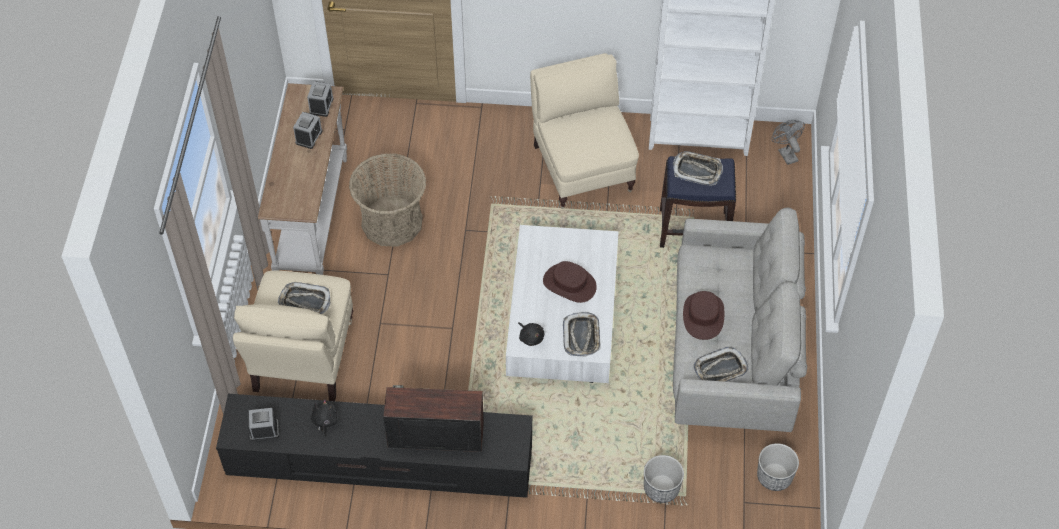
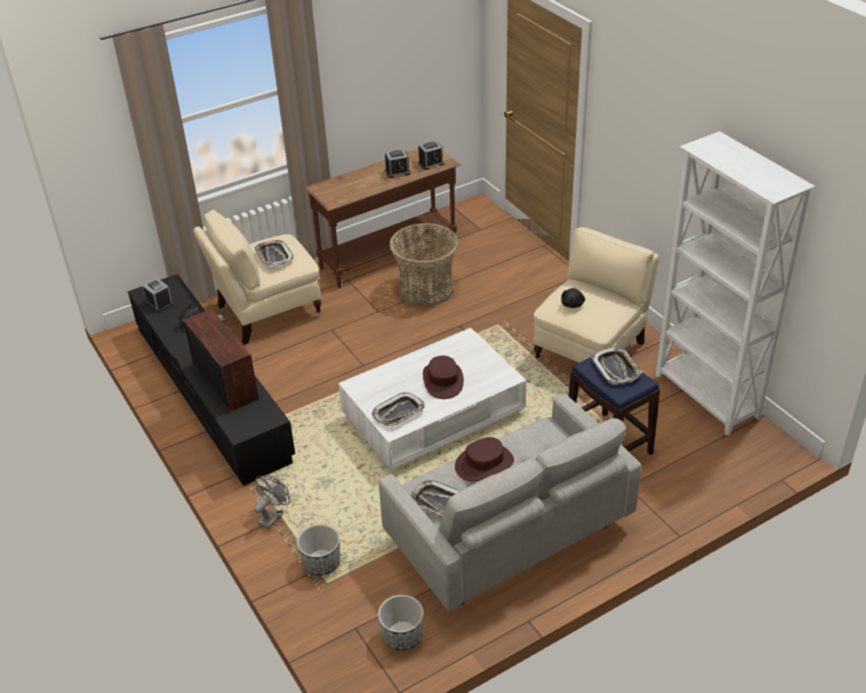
camera: 55 degrees right, 15 degrees down
(314, 218) = (389, 256): white console table -> brown console table
(531, 337) = (369, 386): black plush toy -> black plush toy (572, 304)
(786, 153) = (763, 458): grey fan -> grey fan (273, 516)

